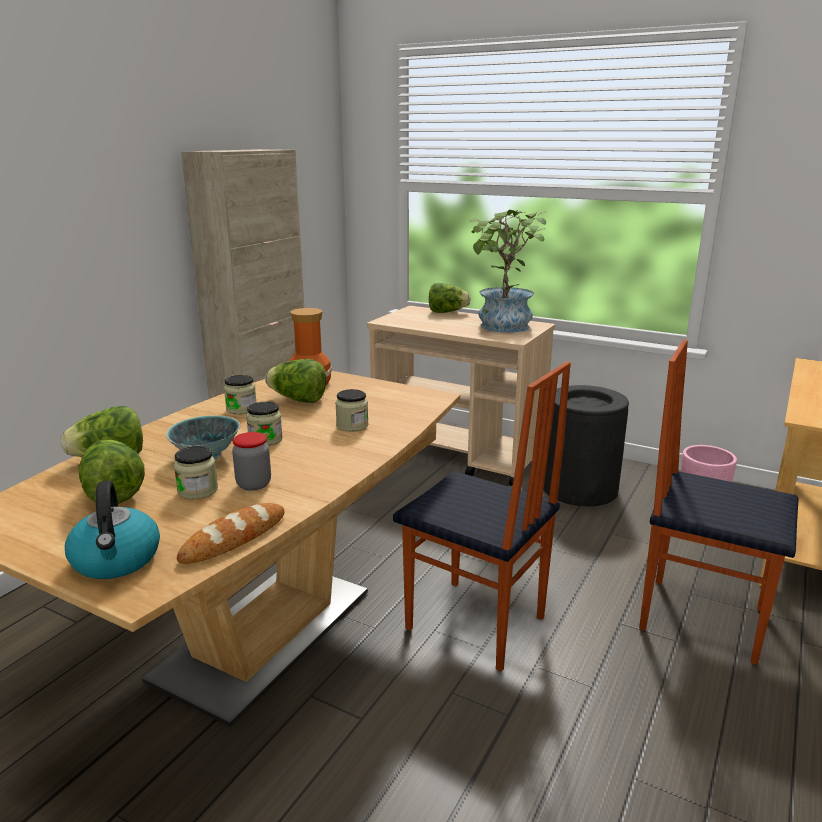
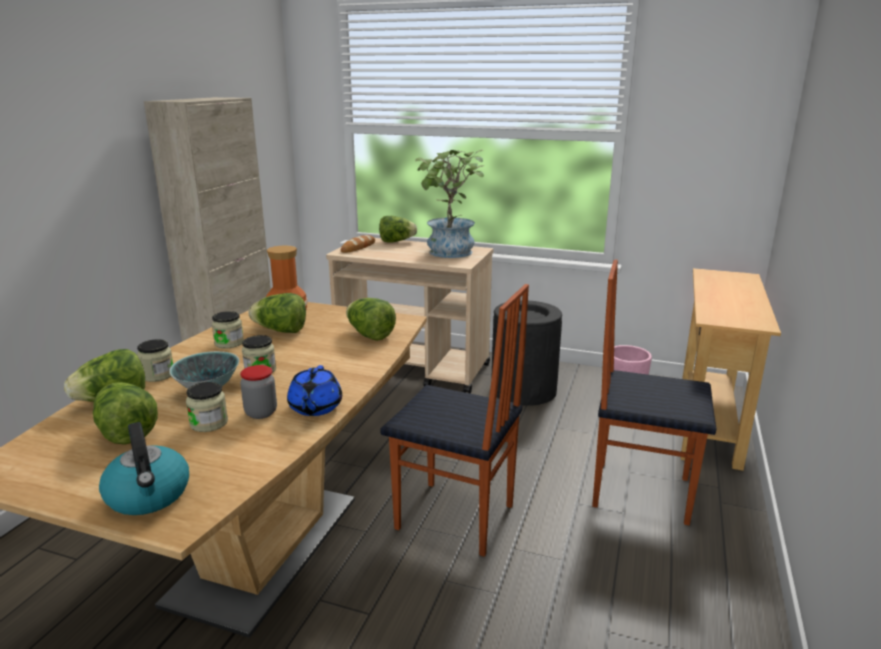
camera: 10 degrees left, 0 degrees up
(234, 538) = (256, 464): bread -> bread (358, 247)
(312, 484) = (315, 408): none -> blue teapot
(352, 426) = (337, 351): jar -> jar (158, 375)
(392, 410) = (369, 335): none -> lettuce

